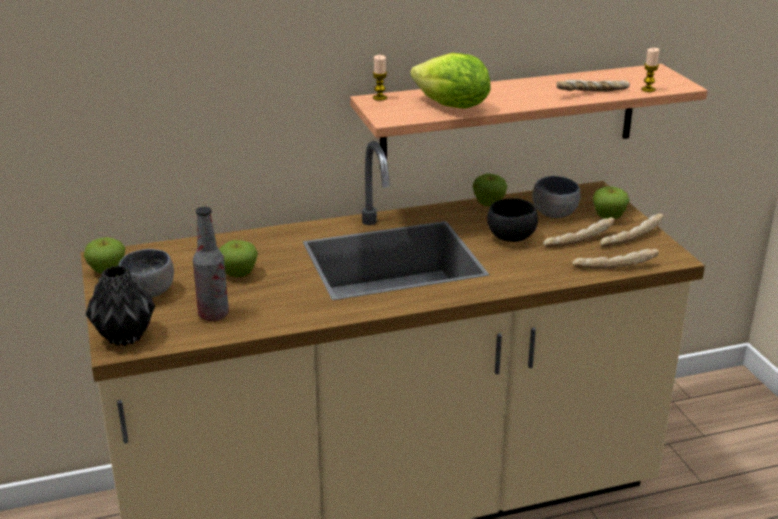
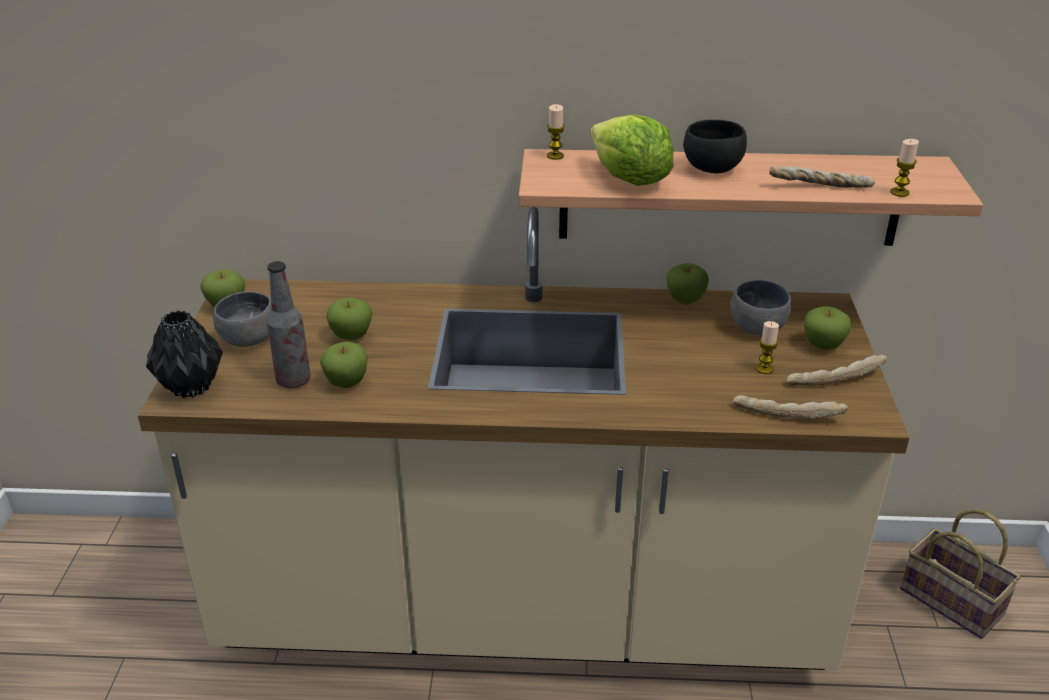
camera: 20 degrees right, 5 degrees up
(261, 308) = (346, 383): none -> apple
(509, 238) = (681, 349): black bowl -> black bowl (709, 169)
(578, 240) = (764, 368): bread -> candle
(707, 415) = (954, 602): none -> basket

